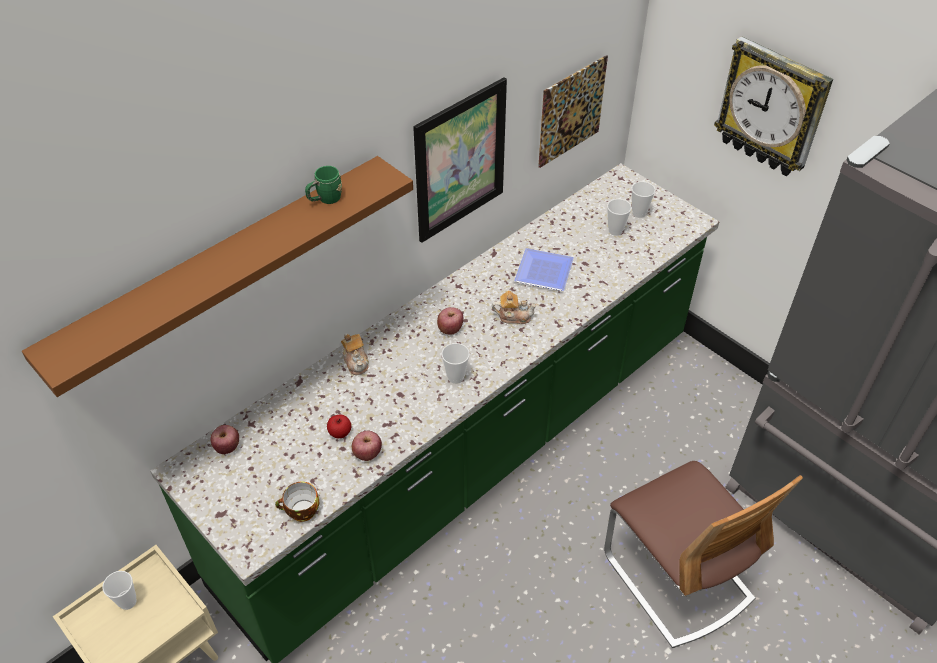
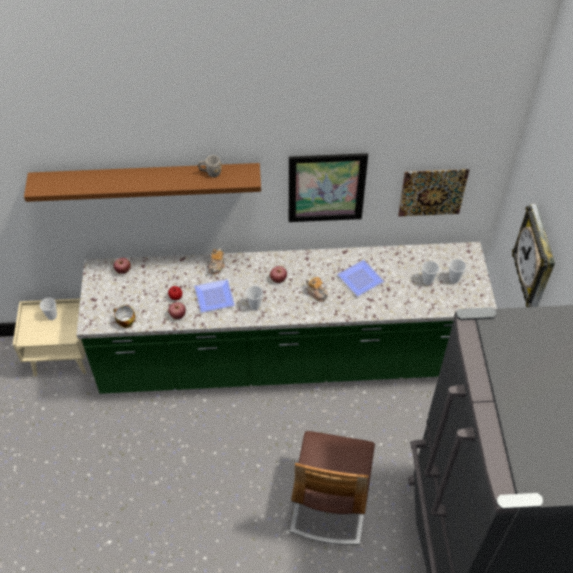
camera: 40 degrees right, 5 degrees up
(325, 199) = (210, 173): green mug -> grey mug
(392, 397) = (215, 296): none -> plate

